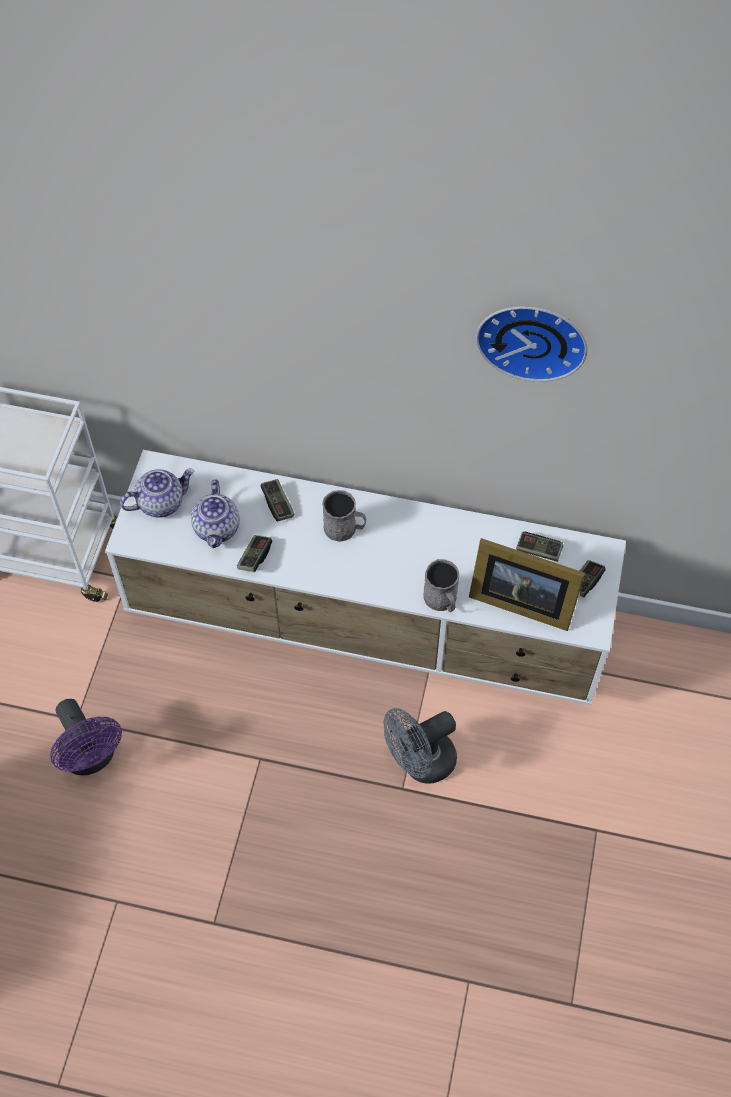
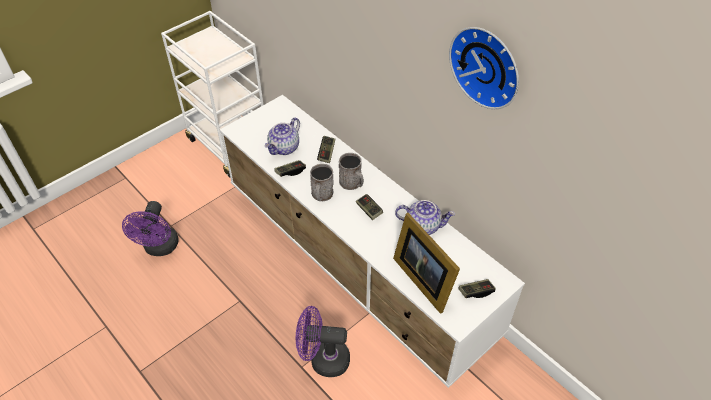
camera: 35 degrees right, 10 degrees down
(161, 502) = (268, 122): teapot -> teapot (423, 225)
(420, 763) = (323, 359): grey fan -> purple fan
(442, 600) = (375, 251): grey mug -> grey mug (321, 195)
(538, 551) = (460, 257): game controller -> game controller (369, 210)

